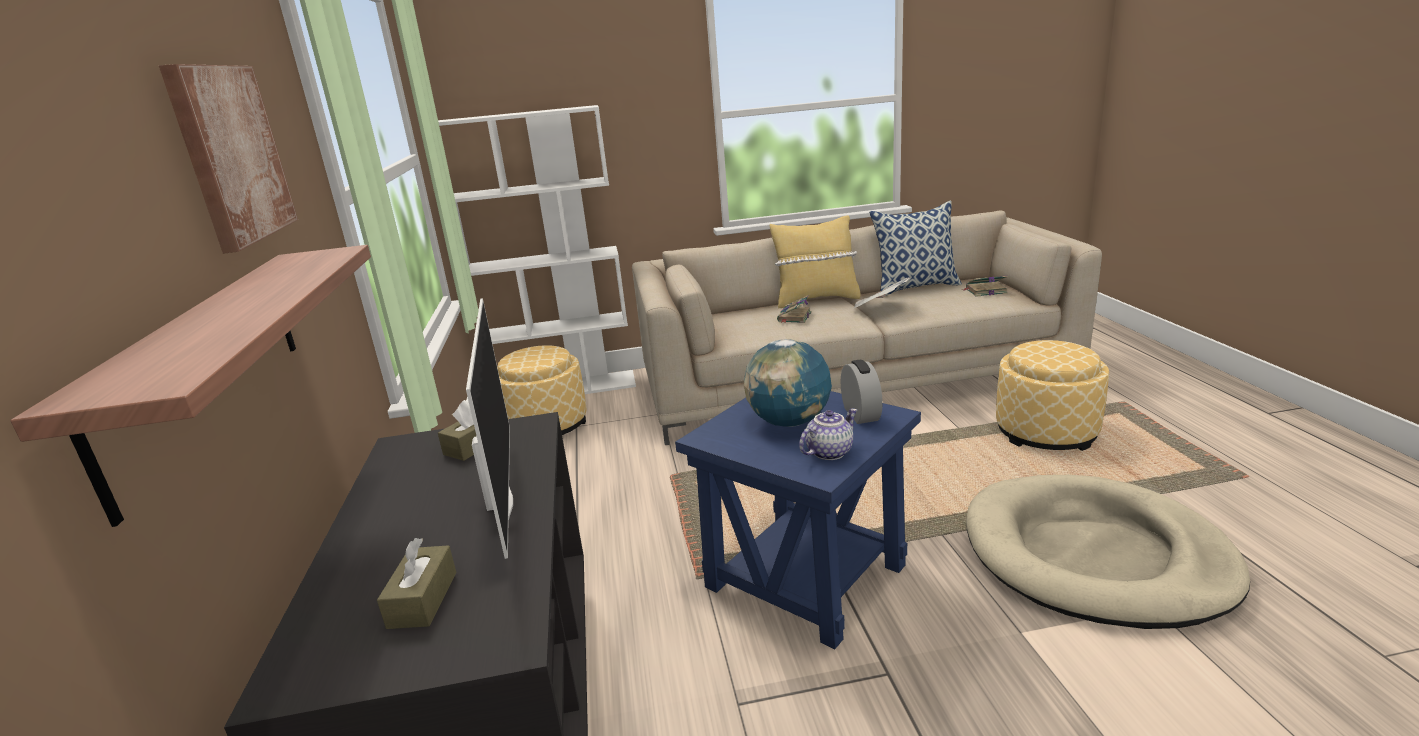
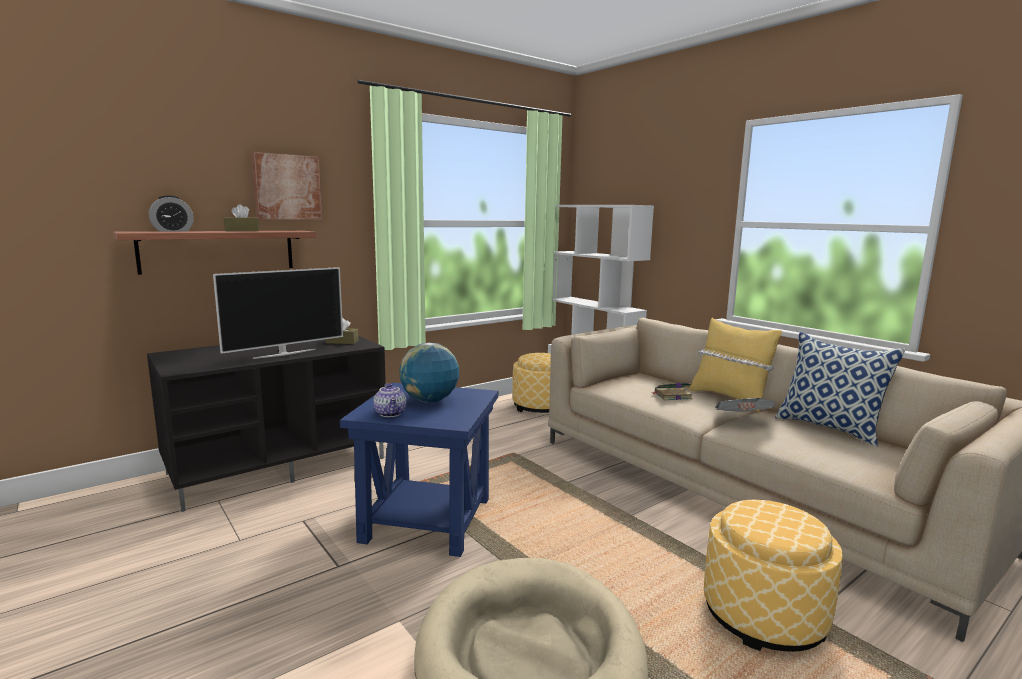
camera: 60 degrees right, 10 degrees down
(423, 599) = (211, 357): brown tissue box -> brown tissue box (242, 231)
(829, 452) = (391, 413): teapot -> teapot turned 45 degrees clockwise
(860, 414) = (452, 416): alarm clock -> alarm clock (172, 231)
(985, 291) = (872, 458): book -> none

